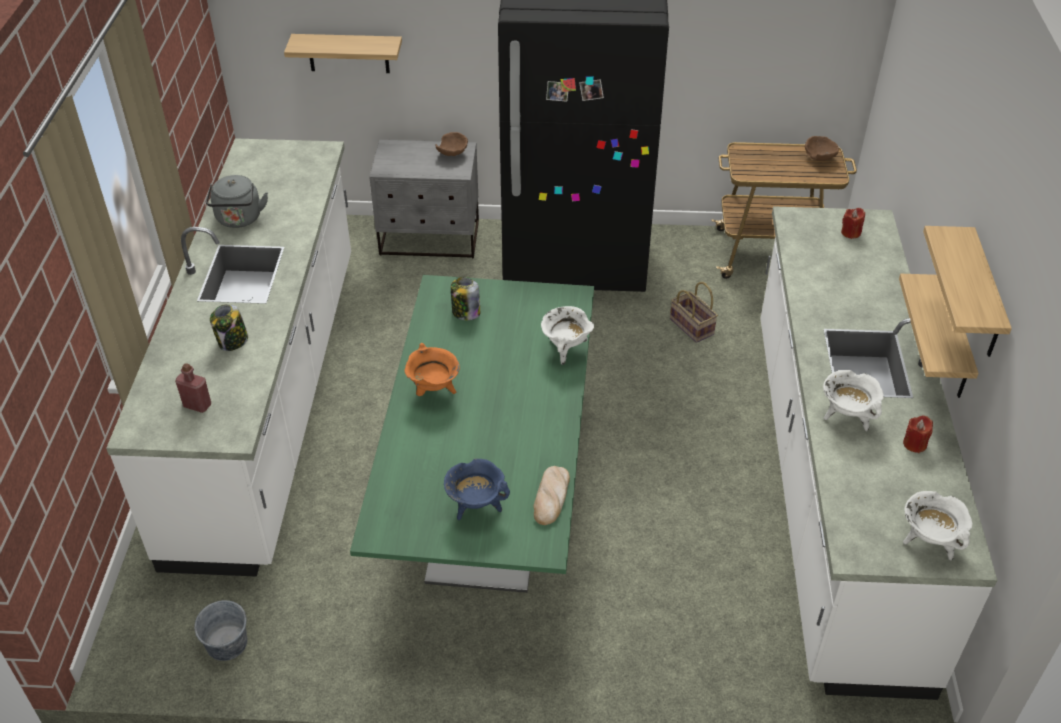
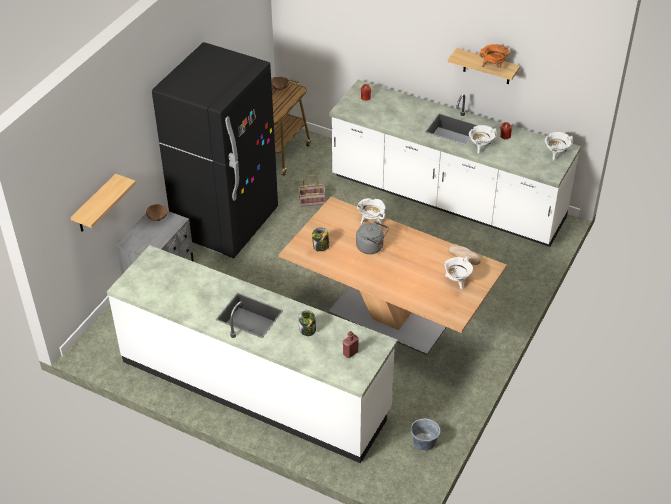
camera: 65 degrees left, 0 degrees up
(239, 220) = (197, 306): grey kettle -> grey kettle (371, 247)
(434, 390) = (372, 274): orange cooking pot -> orange cooking pot (493, 66)
(476, 507) = (457, 281): blue cooking pot -> white cooking pot
(489, 505) = (389, 317): green dining table -> beige dining table
(955, 341) = (471, 95): shelf -> none

